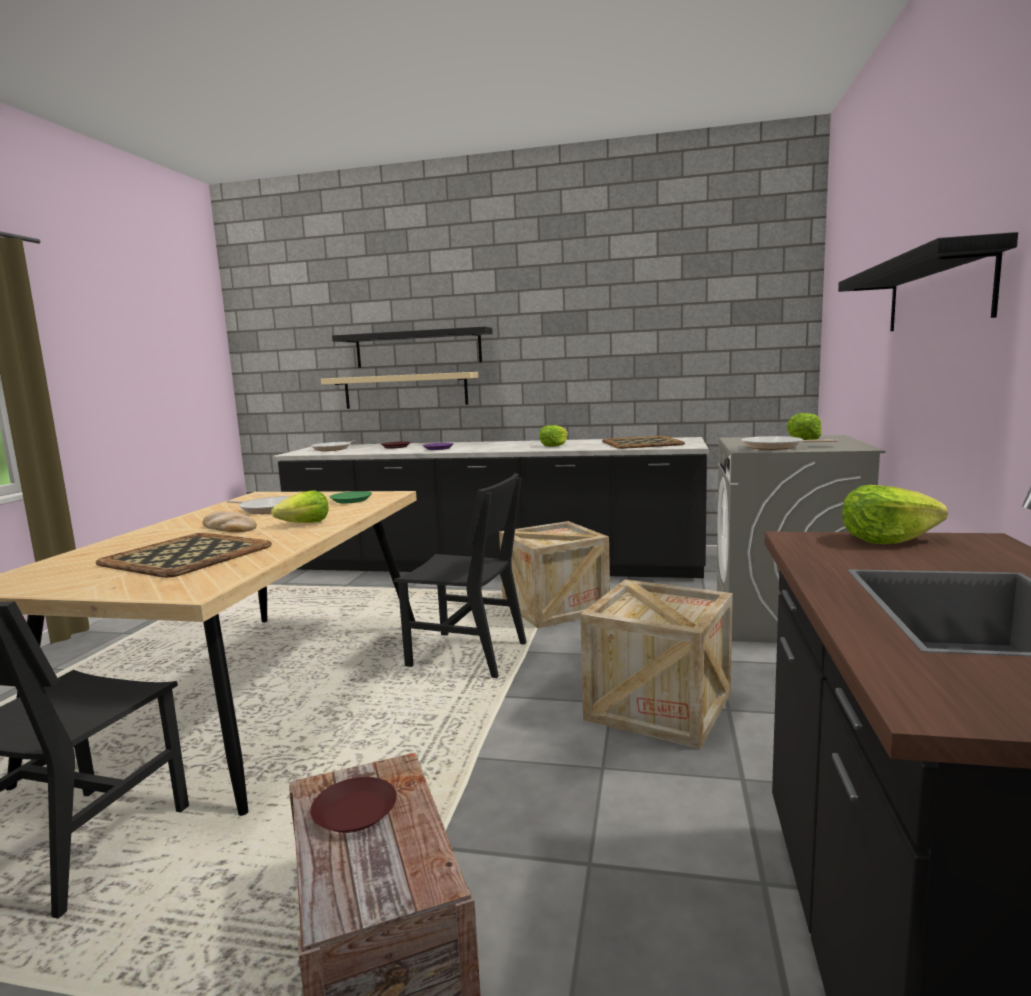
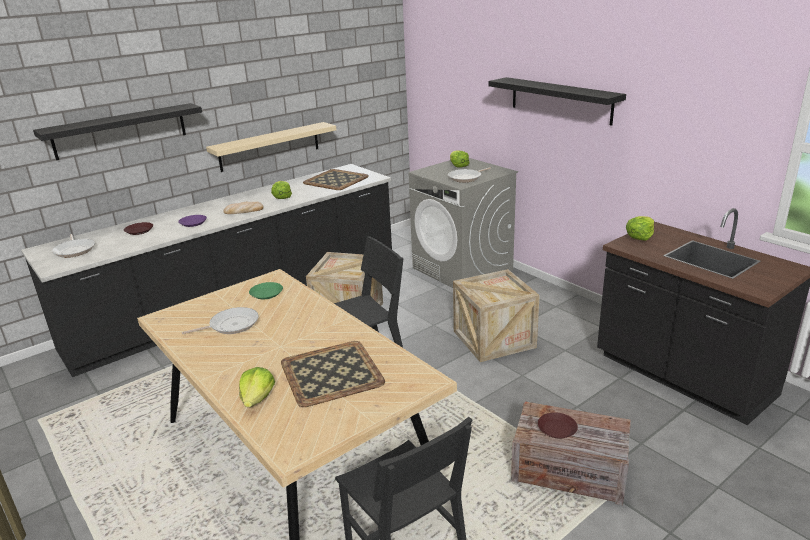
camera: 50 degrees left, 15 degrees up
(228, 527) = (269, 348): bread -> bread (243, 210)
(305, 524) = (312, 322): lettuce -> lettuce (257, 399)
(405, 390) = (113, 173): beige shelf -> beige shelf (269, 146)

